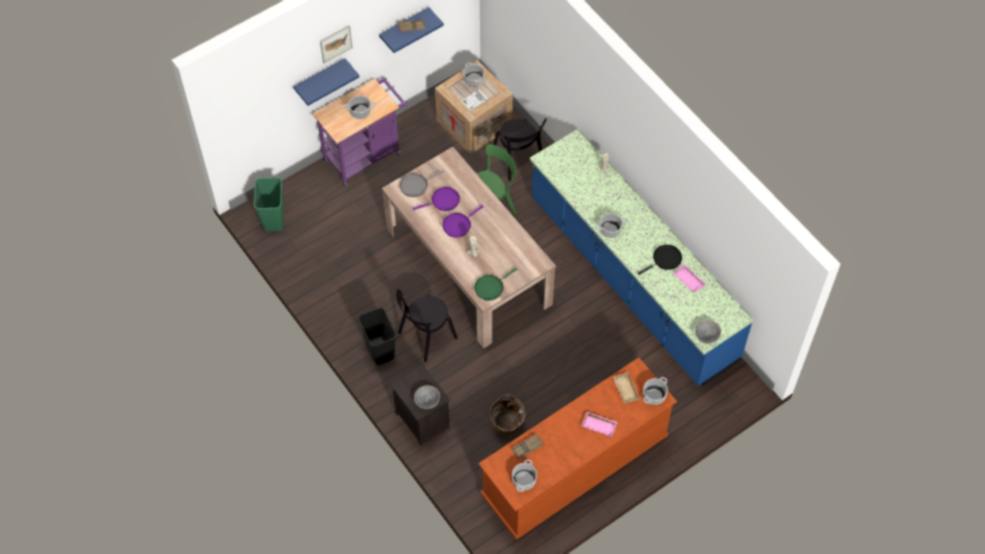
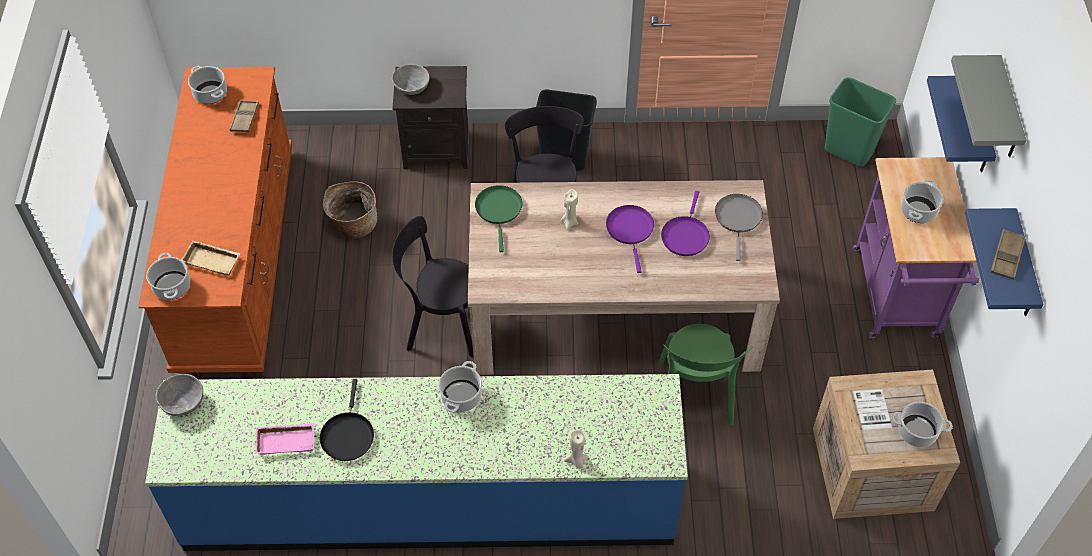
camera: 125 degrees right, 5 degrees down
(336, 43) = (1007, 111): picture -> grey shelf
(519, 161) = (755, 486): black chair -> black chair (441, 323)
(600, 425) = (196, 204): pink tray -> none

